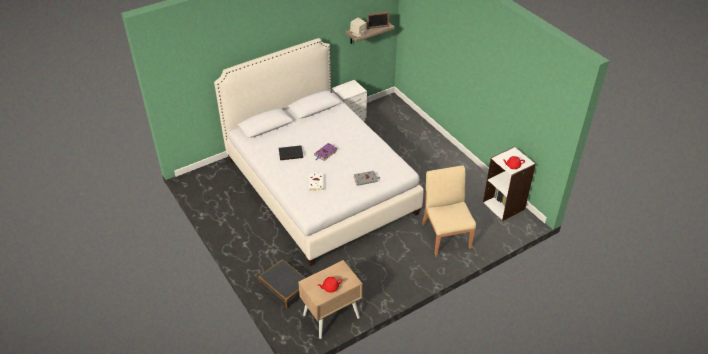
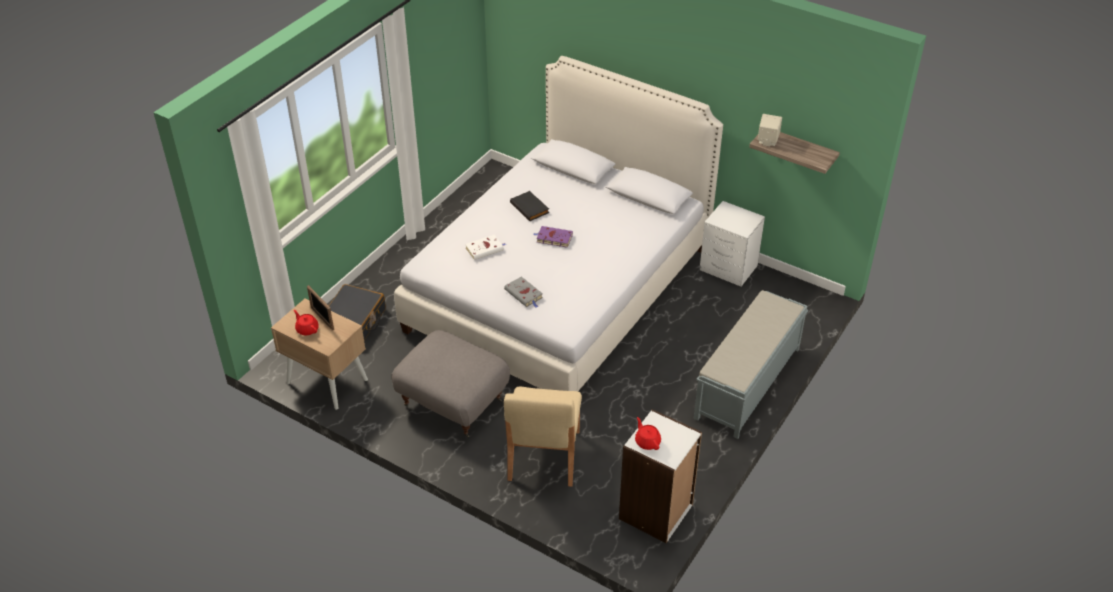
camera: 65 degrees right, 0 degrees up
(378, 27) = (805, 154): picture frame -> picture frame (322, 318)
(384, 259) = (454, 402): none -> grey ottoman
(435, 144) = (747, 384): none -> grey bench
(446, 235) = (543, 456): beige chair -> beige chair turned 135 degrees clockwise

